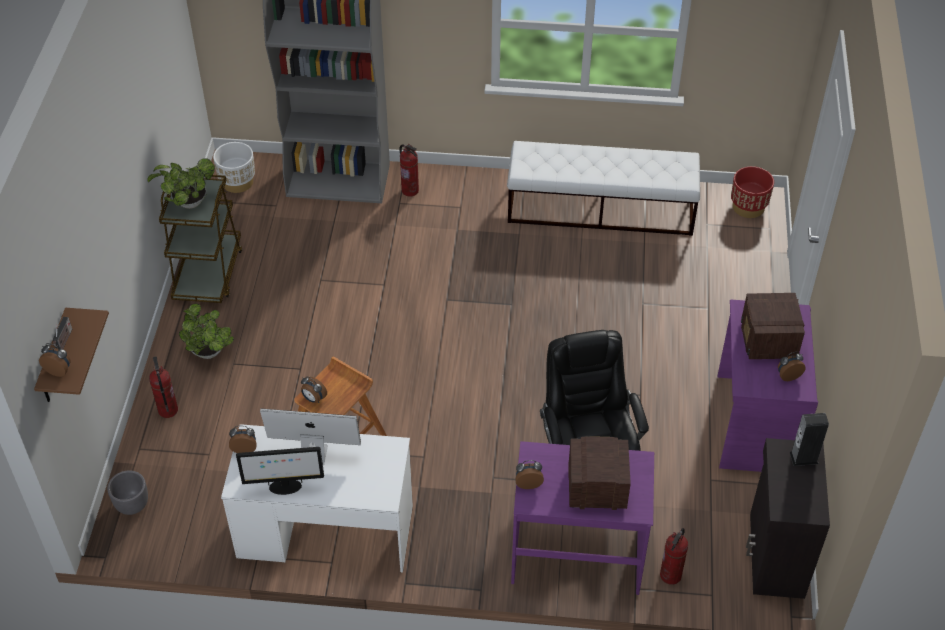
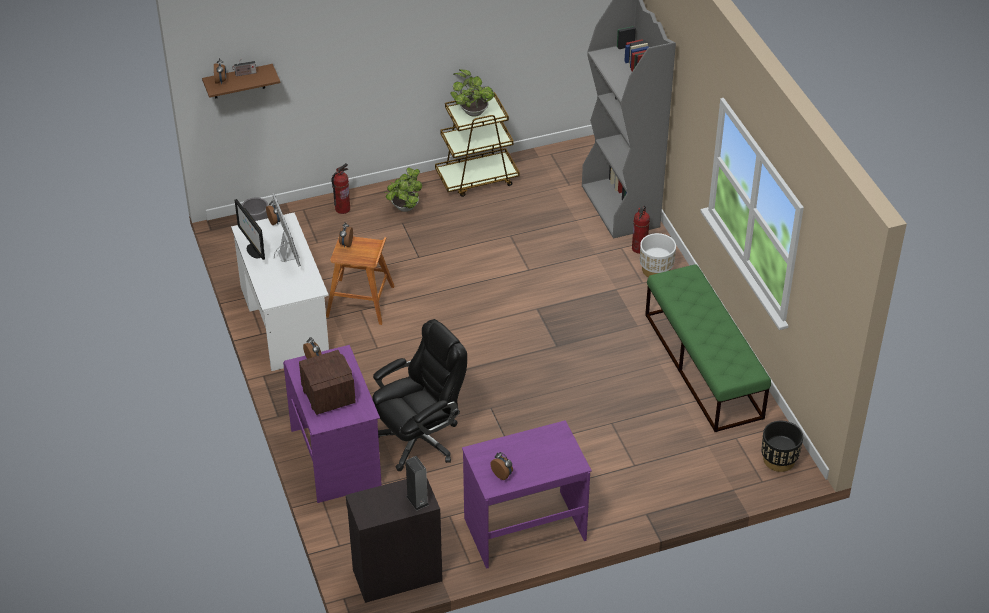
camera: 65 degrees right, 5 degrees down
(237, 182) = (578, 156): white planter -> white planter (656, 270)
(601, 209) = (703, 366): white bench -> green bench
(671, 575) = (344, 516): fire extinguisher -> none
(748, 207) = (779, 460): red planter -> black planter
(768, 342) = (531, 454): radio -> none

